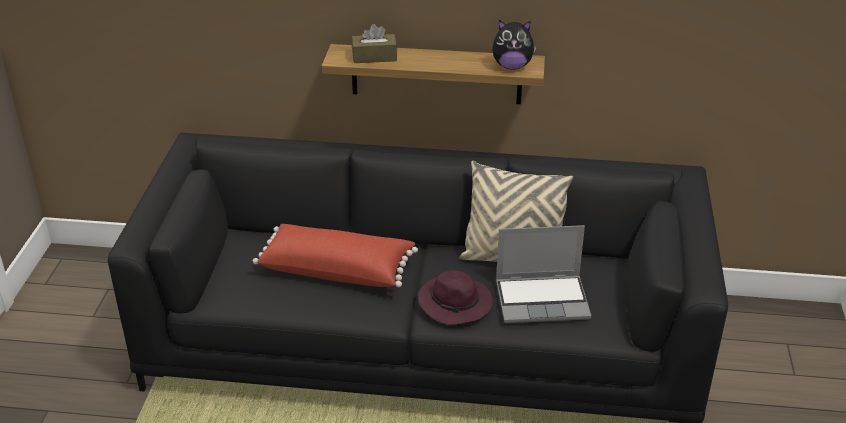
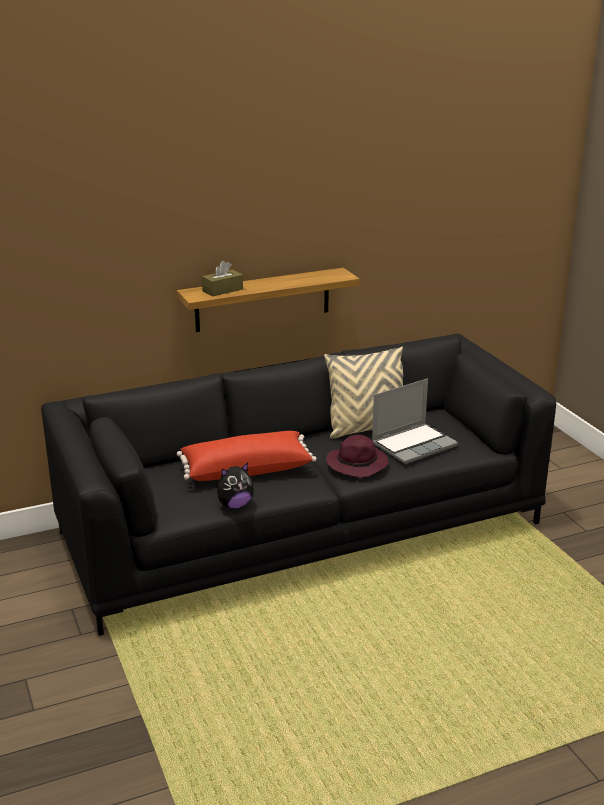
camera: 30 degrees left, 10 degrees down
(512, 66) = (329, 276): plush toy -> plush toy (235, 505)

